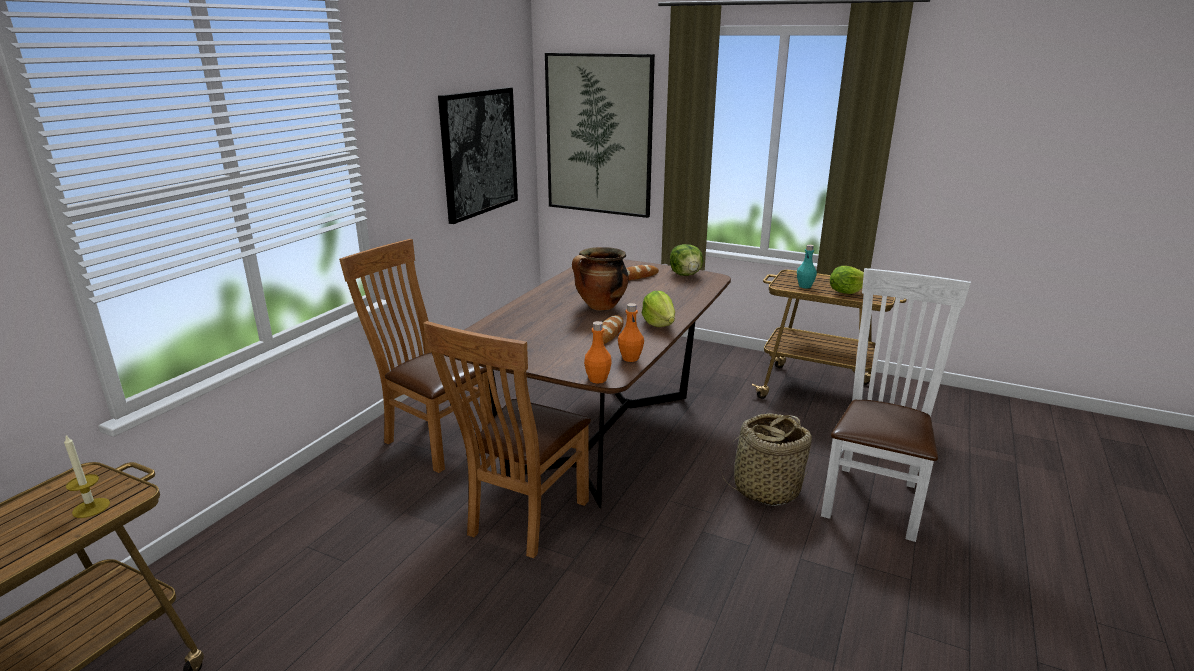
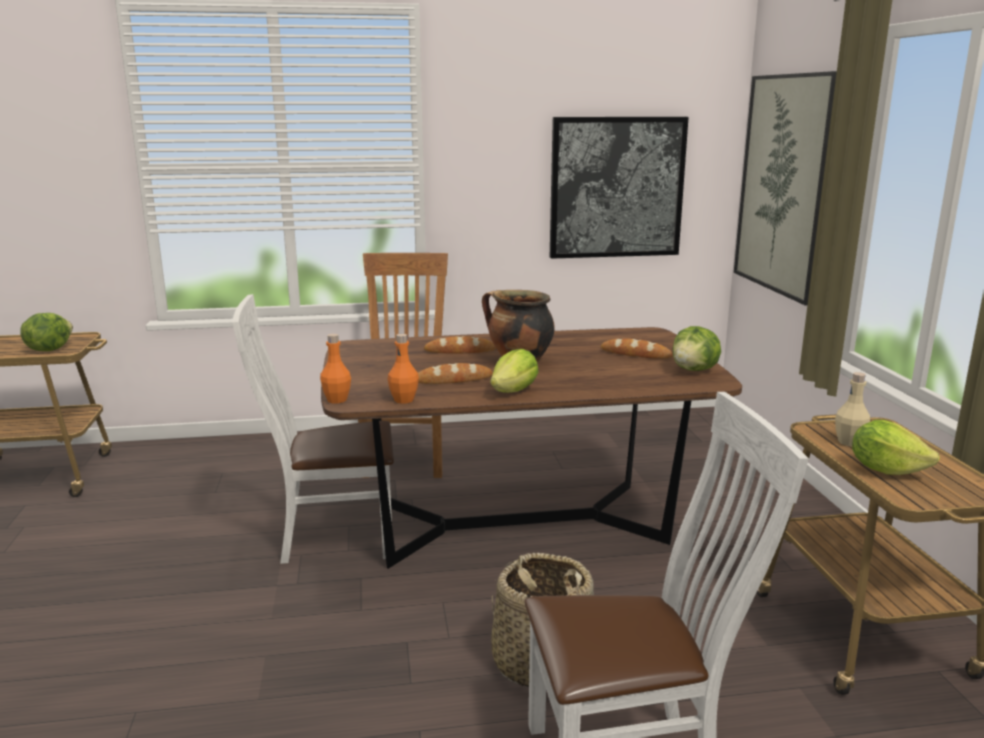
camera: 55 degrees right, 5 degrees down
(91, 508) = (49, 349): candle -> lettuce
(522, 520) = (329, 538): brown chair -> white chair
(545, 315) = (460, 351): none -> bread
(805, 286) = (849, 442): turquoise bottle -> beige bottle

